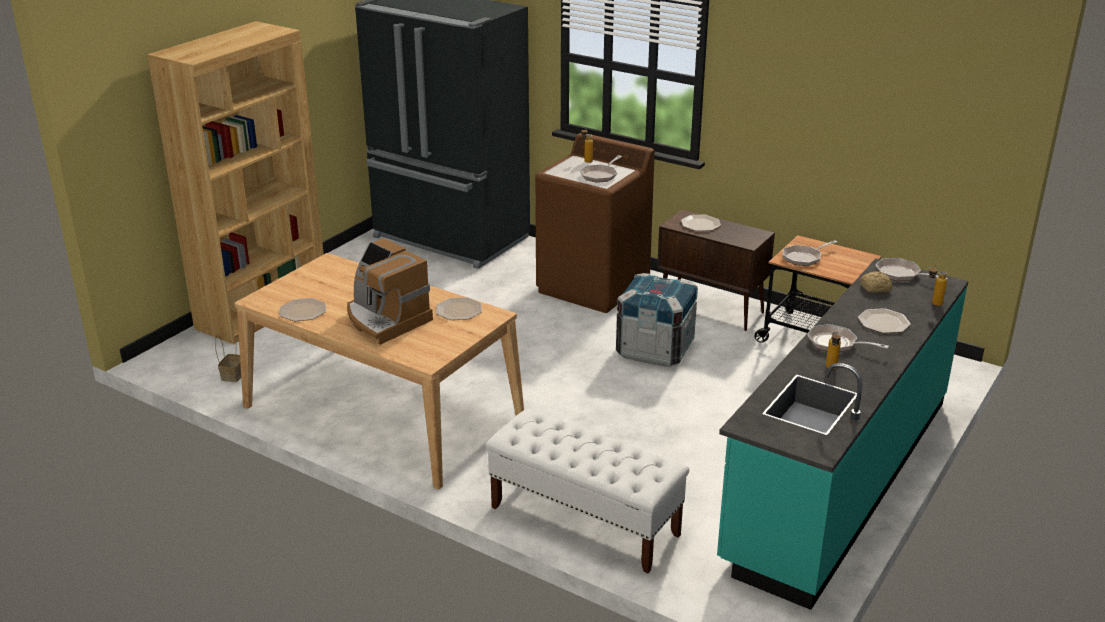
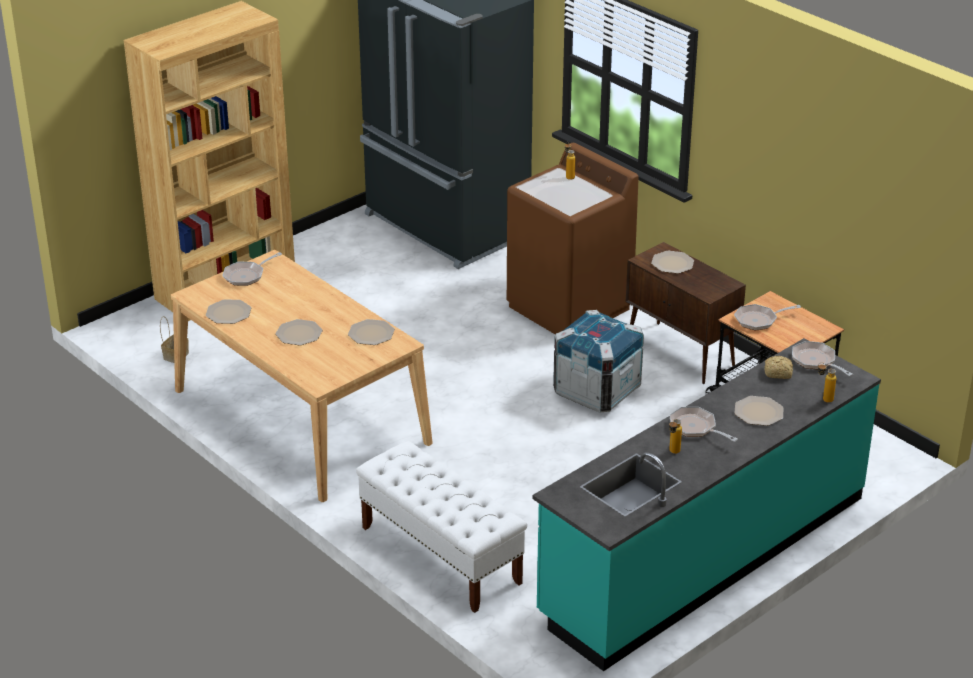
camera: 15 degrees right, 5 degrees up
(385, 319) = (299, 333): coffee machine -> plate
(600, 175) = (572, 198): frying pan -> frying pan (247, 275)

